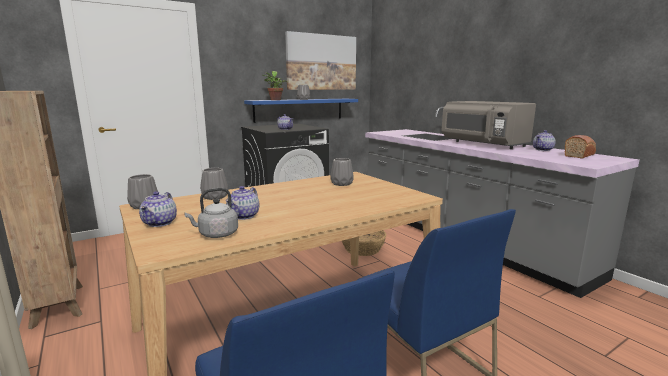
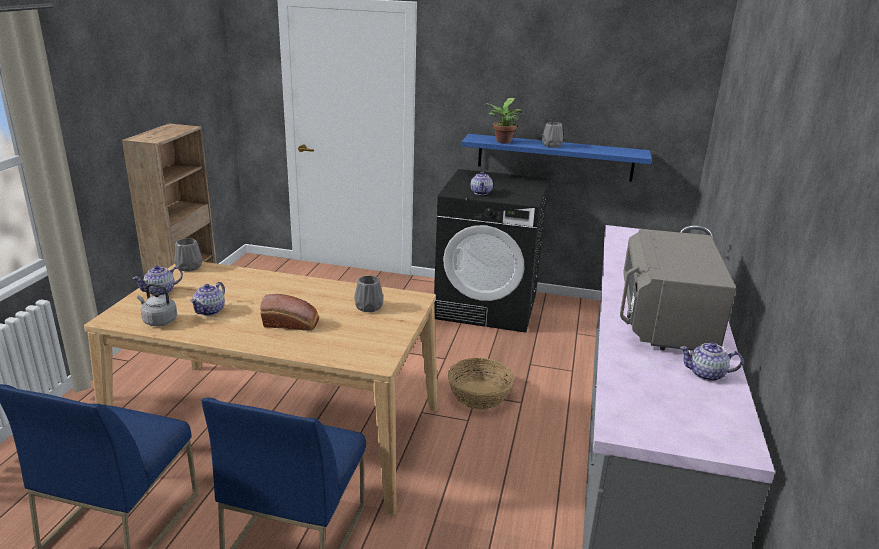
camera: 45 degrees right, 10 degrees up
(214, 197) = (243, 277): grey vase -> none
(244, 216) = (210, 311): teapot -> teapot turned 45 degrees counterclockwise
(321, 62) = (607, 86): picture -> none
(580, 155) = (708, 412): bread -> bread (292, 324)

